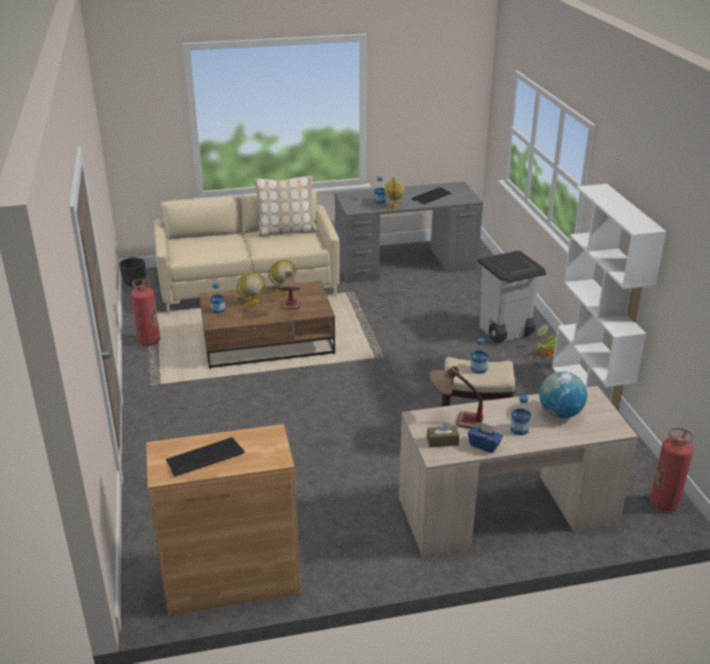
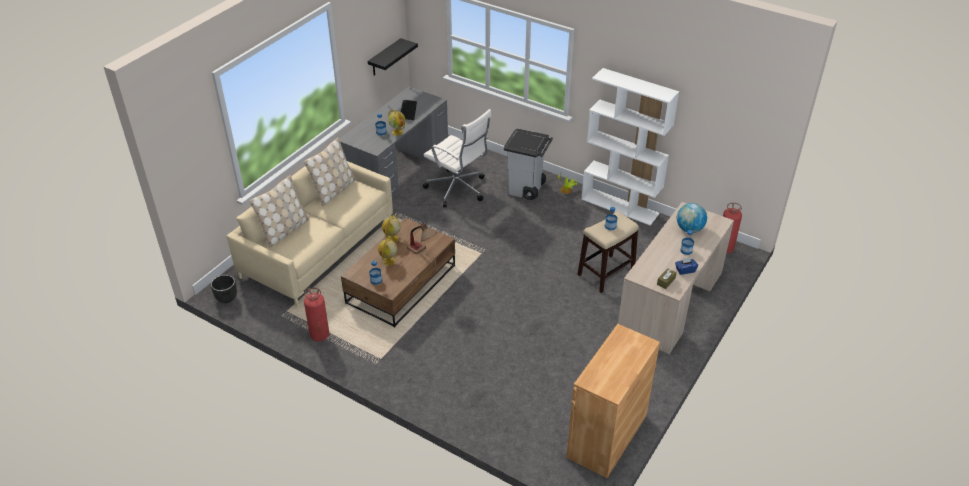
camera: 45 degrees left, 10 degrees up
(203, 239) = (284, 230): none -> beige pillow
(205, 457) = (615, 369): keyboard -> none
(436, 301) = (458, 189): none -> white office chair
(444, 137) = (385, 58): none -> black shelf
(454, 419) = (653, 265): table lamp -> none

